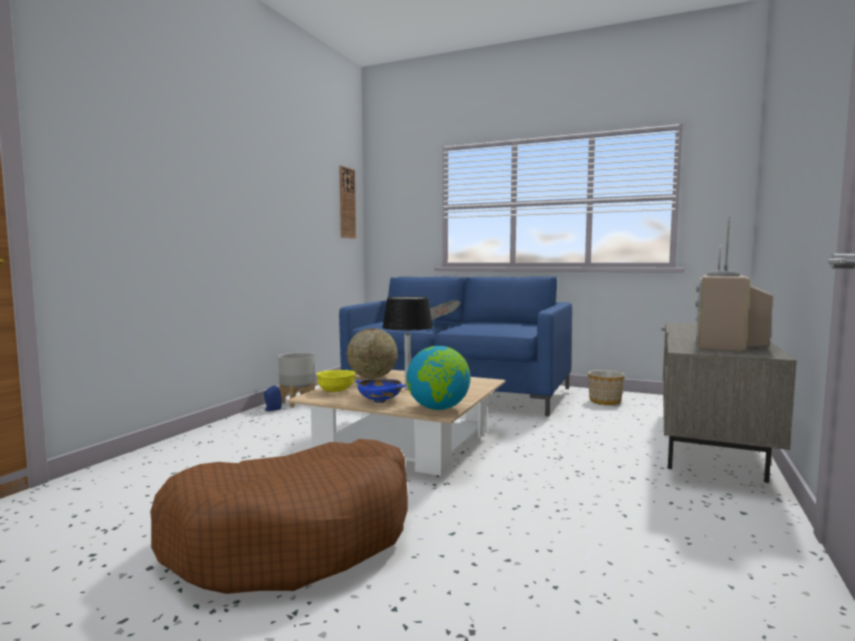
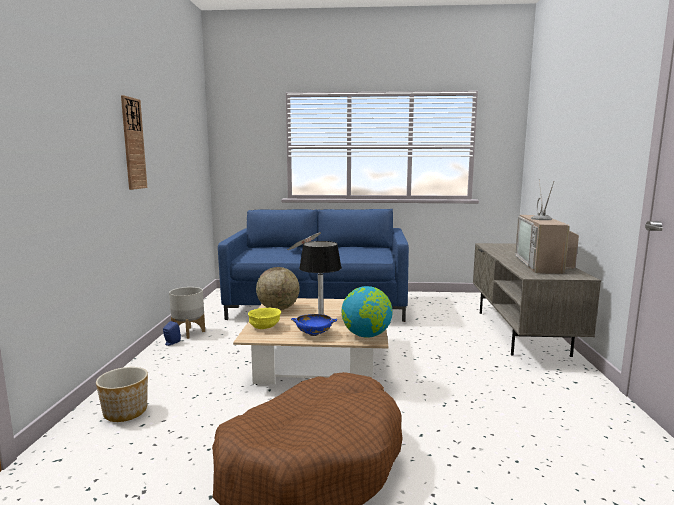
camera: 20 degrees left, 5 degrees up
(347, 203) = (199, 141): wall clock -> wall clock (133, 144)
(604, 401) = (429, 302): planter -> planter (125, 412)

